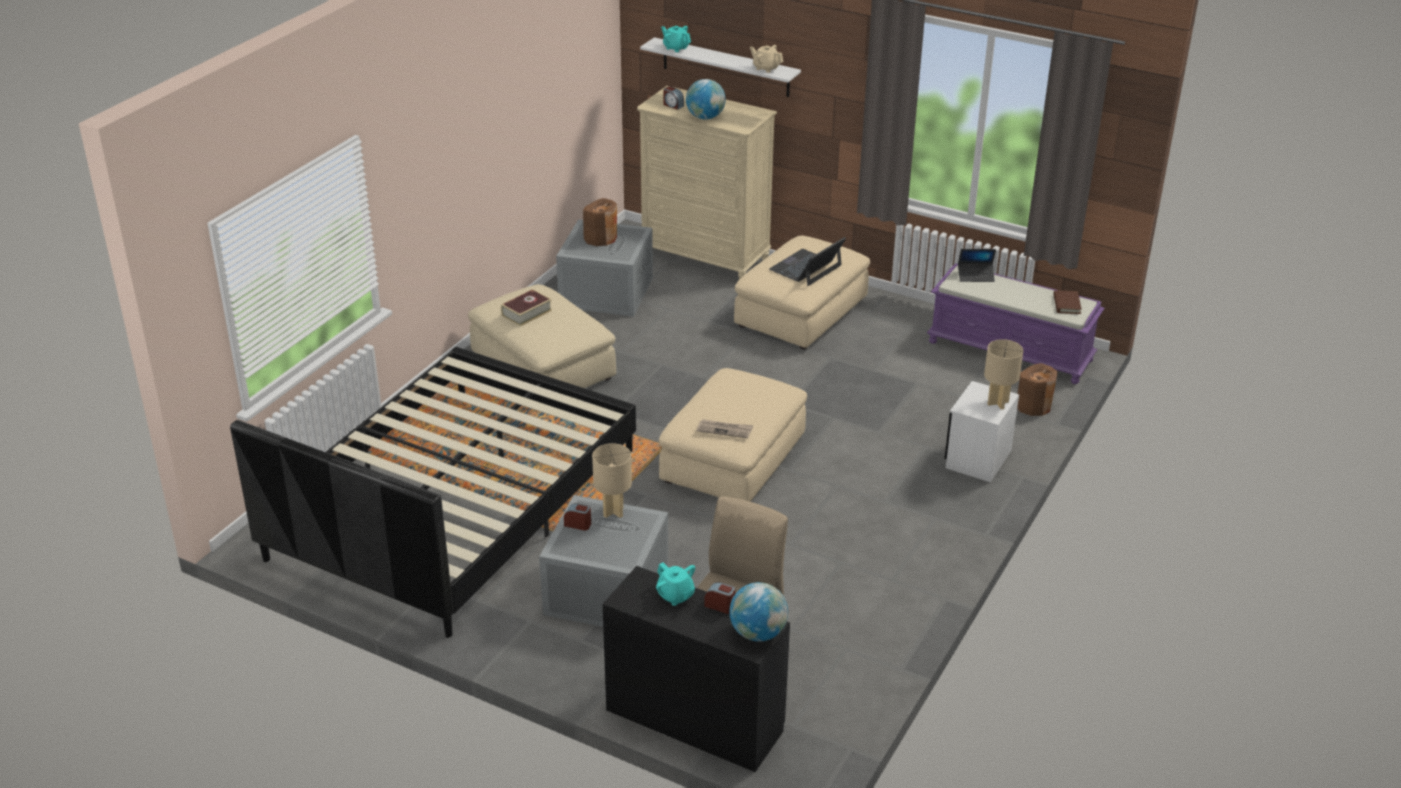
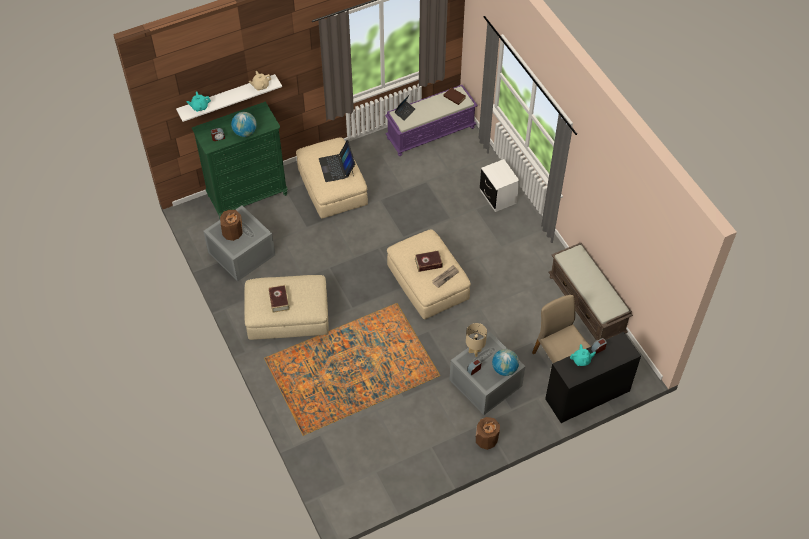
camera: 55 degrees left, 20 degrees up
(454, 503) = (375, 410): black bed -> none
(705, 259) = (248, 195): beige dresser -> green dresser
(732, 405) = (428, 263): none -> book
(758, 633) = (623, 346): globe -> globe (504, 369)
(880, 643) = (587, 305): none -> brown bench
(998, 403) = (504, 170): beige table lamp -> none
(1034, 406) = (477, 153): brown vase -> brown vase (486, 439)

